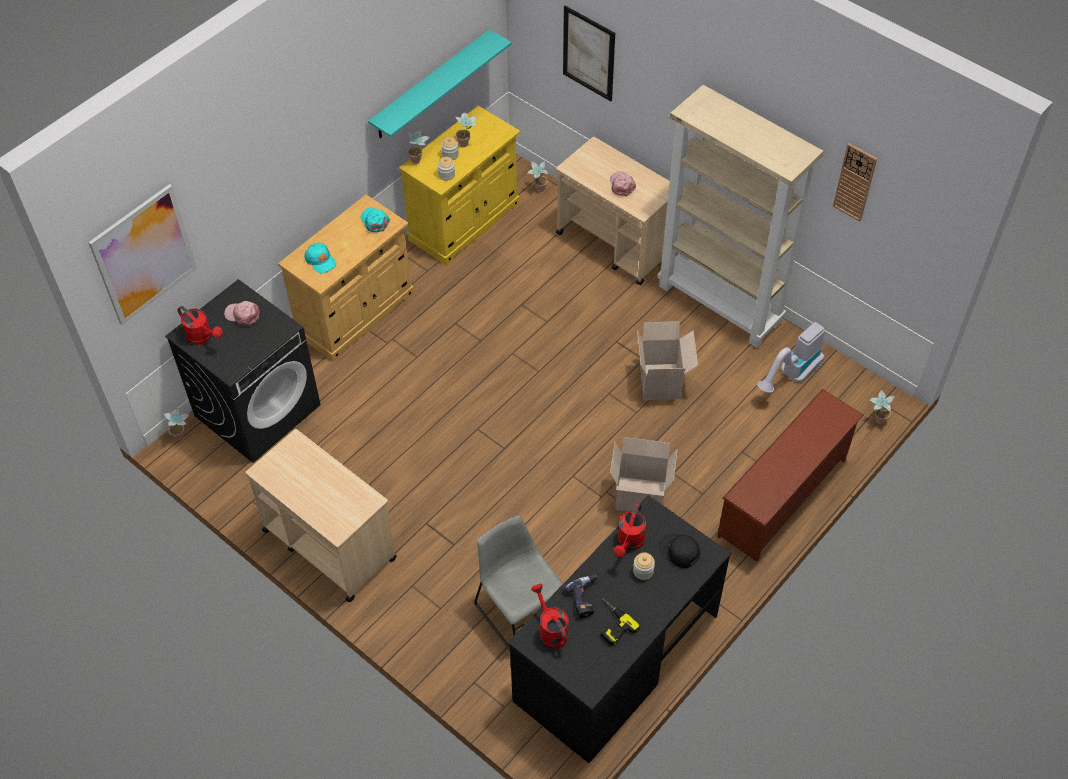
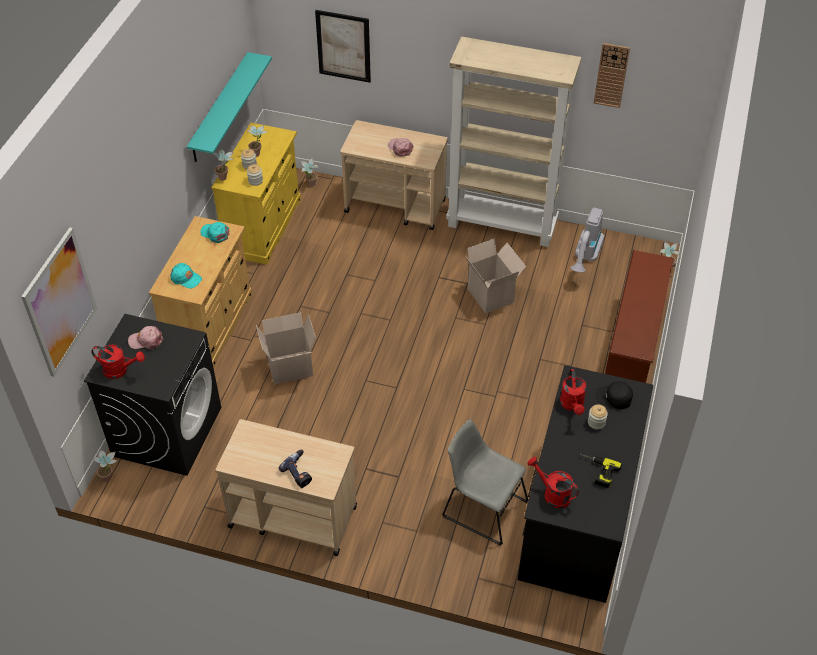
camera: 25 degrees left, 5 degrees down
(585, 599) = (565, 460): power drill -> power drill (300, 471)
(639, 497) = (524, 386): cardboard box -> cardboard box (289, 369)

